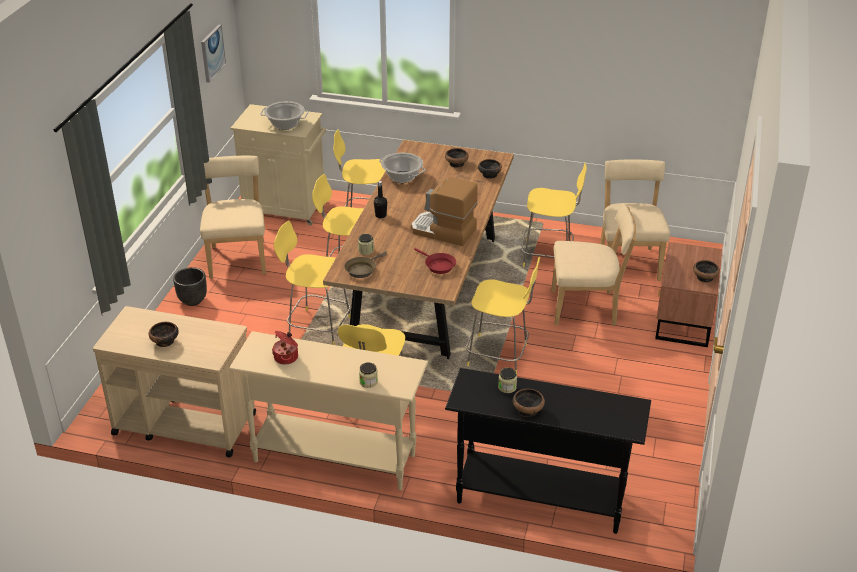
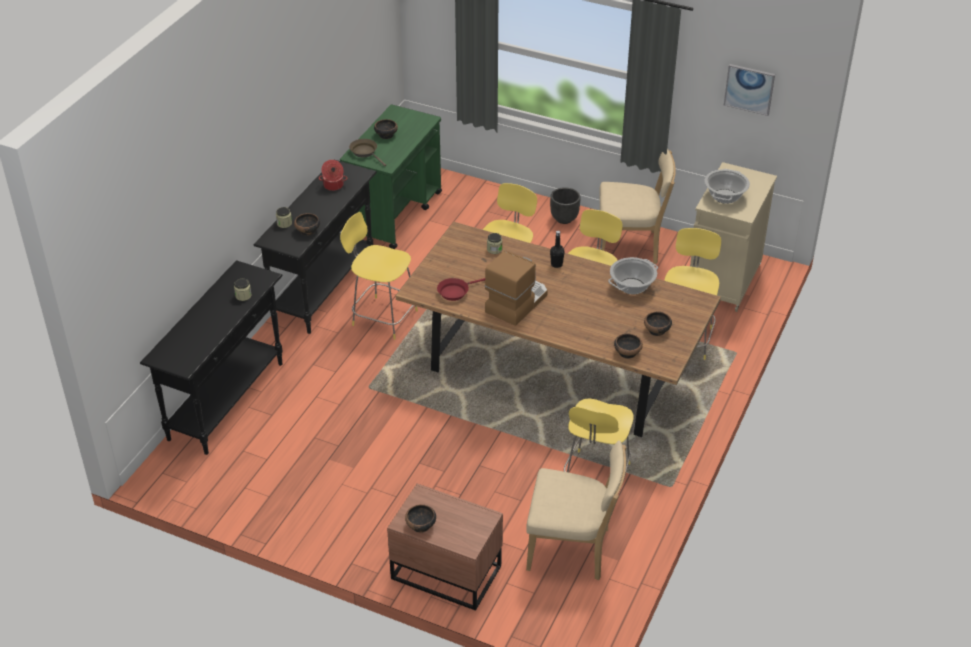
camera: 100 degrees right, 5 degrees up
(183, 424) = (395, 213): beige cart -> green cart
(334, 458) = (324, 288): beige console table -> black console table
(362, 269) = (463, 244): brown frying pan -> brown frying pan (365, 152)
(499, 356) = (425, 407): yellow stool -> none
(528, 410) = (210, 303): bowl -> bowl (308, 231)
(587, 308) = (487, 491): beige chair -> none

